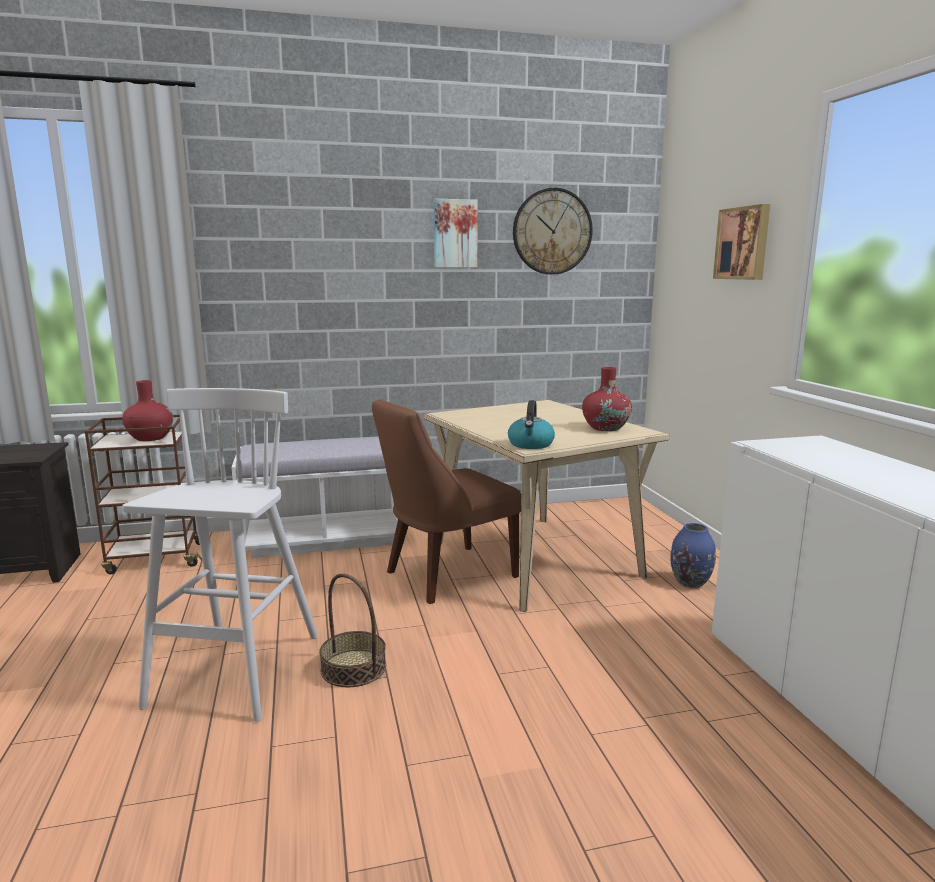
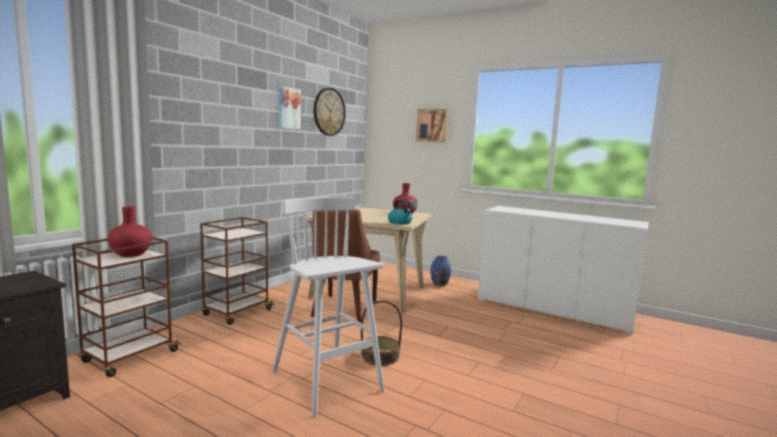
camera: 45 degrees left, 5 degrees down
(324, 538) = (237, 312): white bench -> brown cart

